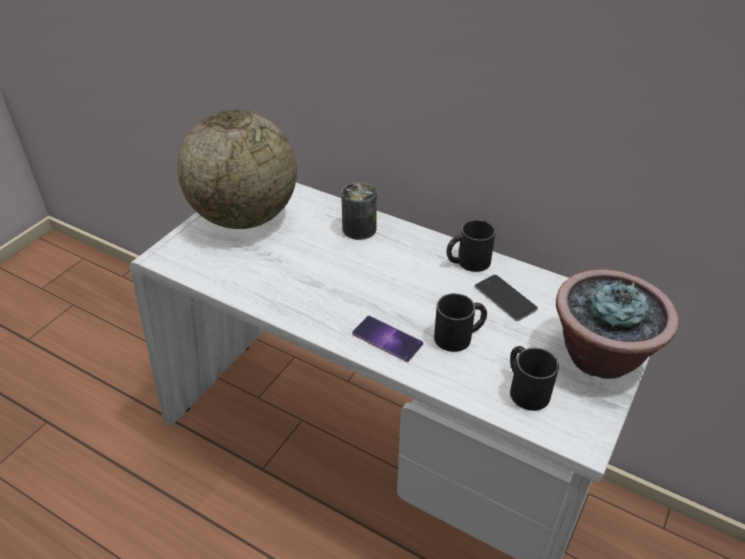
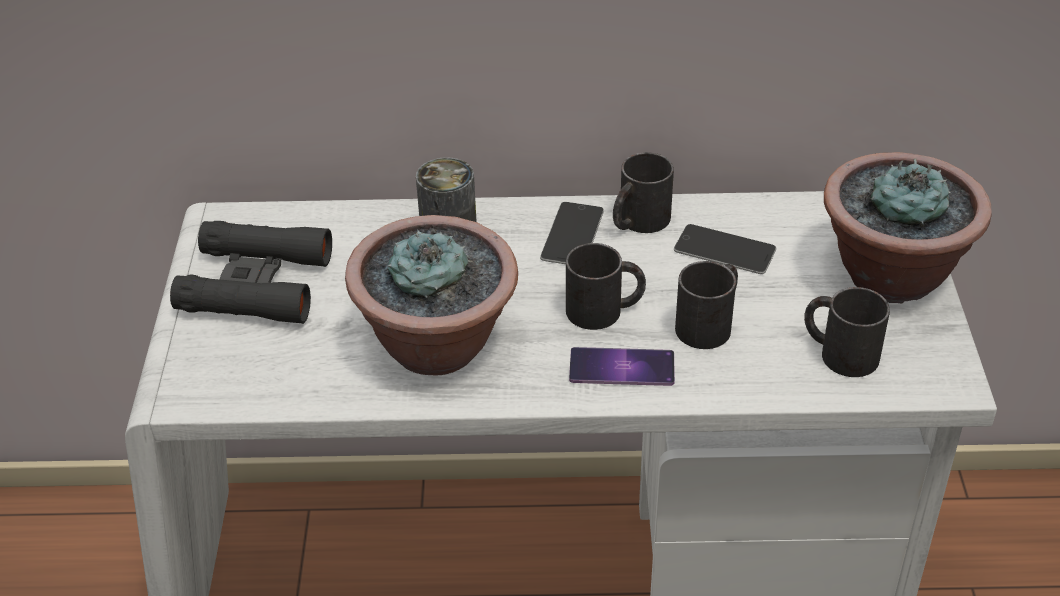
camera: 30 degrees left, 0 degrees up
(245, 217) = (255, 284): globe -> black binoculars
(302, 284) = (438, 345): none -> potted plant
(406, 303) = (605, 310): none -> black mug
(424, 254) = (572, 234): none -> phone

